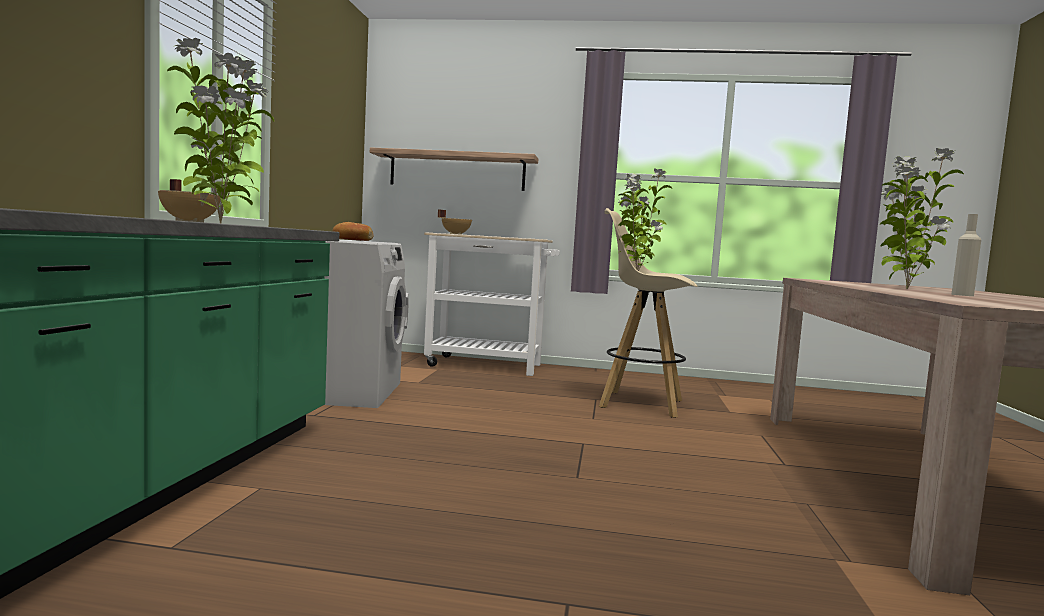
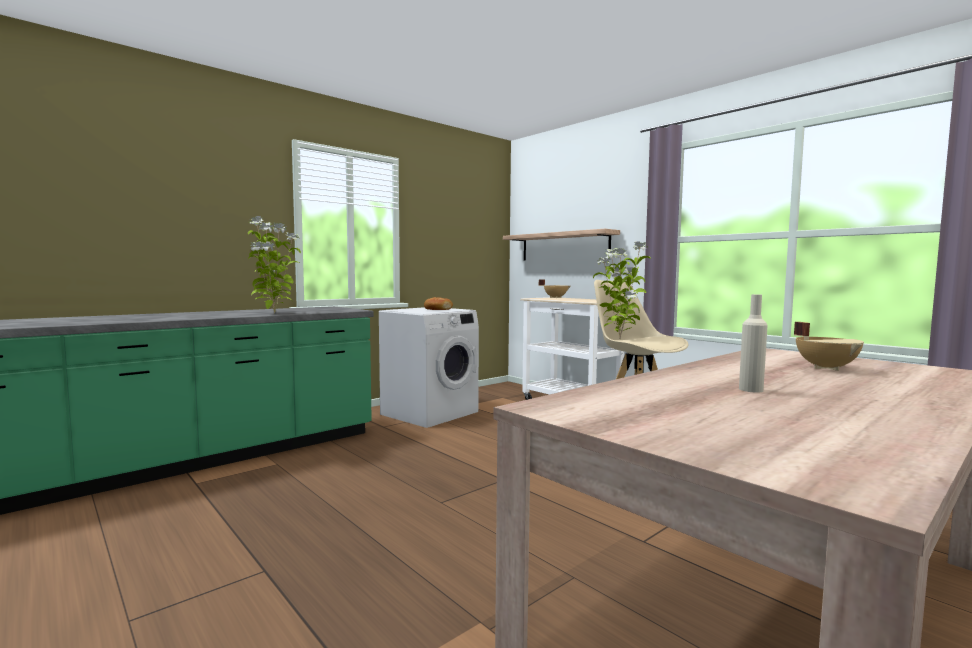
camera: 40 degrees right, 0 degrees up
(191, 222) = (296, 308): beige cooking pot -> beige cooking pot (827, 368)
(904, 288) = (774, 373): potted plant -> none

